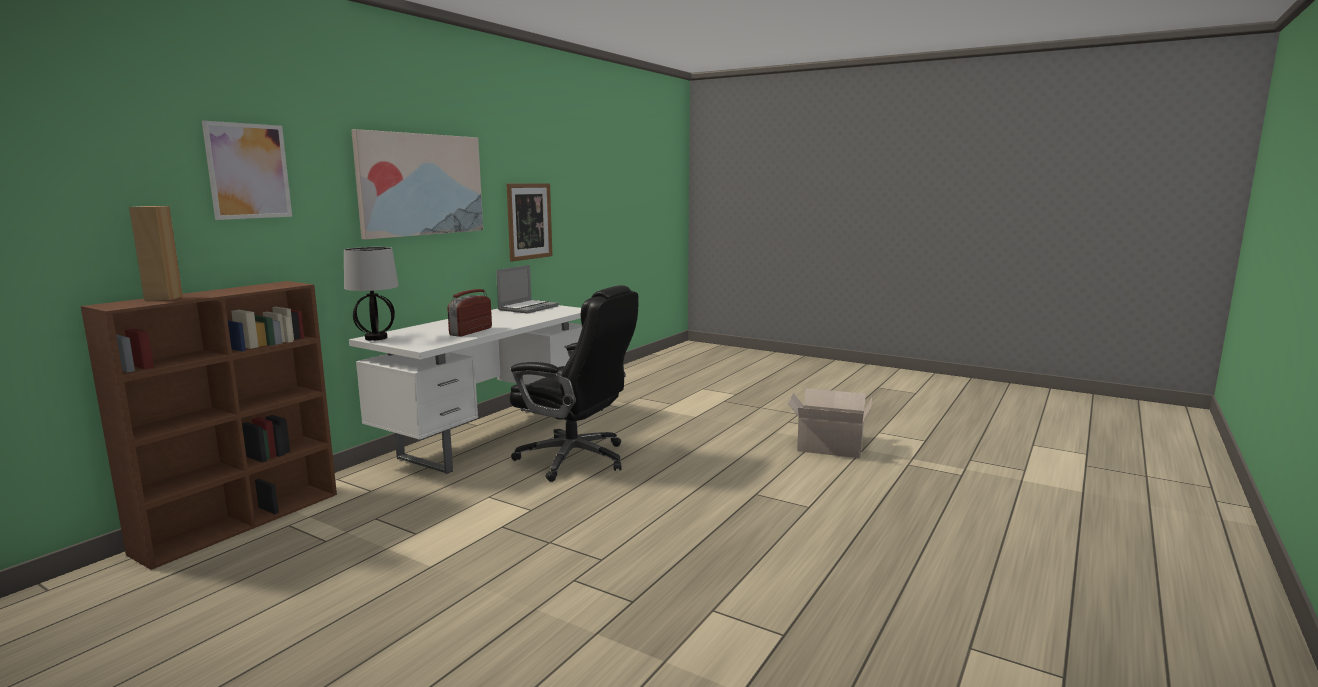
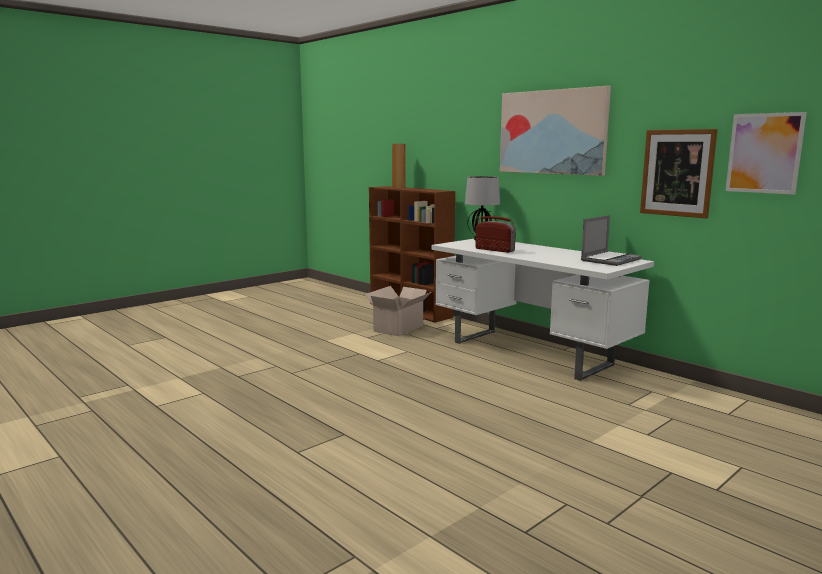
camera: 105 degrees right, 0 degrees up
(248, 171) = (450, 125): picture -> picture (764, 153)
(528, 308) = (610, 260): laptop -> laptop turned 90 degrees counterclockwise
(575, 459) = (466, 376): black office chair -> none
(827, 447) = (449, 508): cardboard box -> cardboard box (399, 328)

